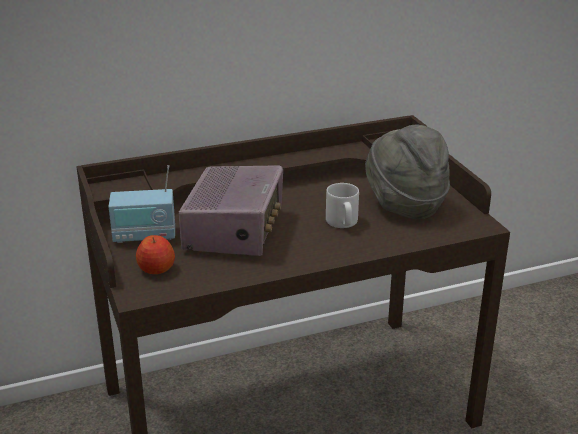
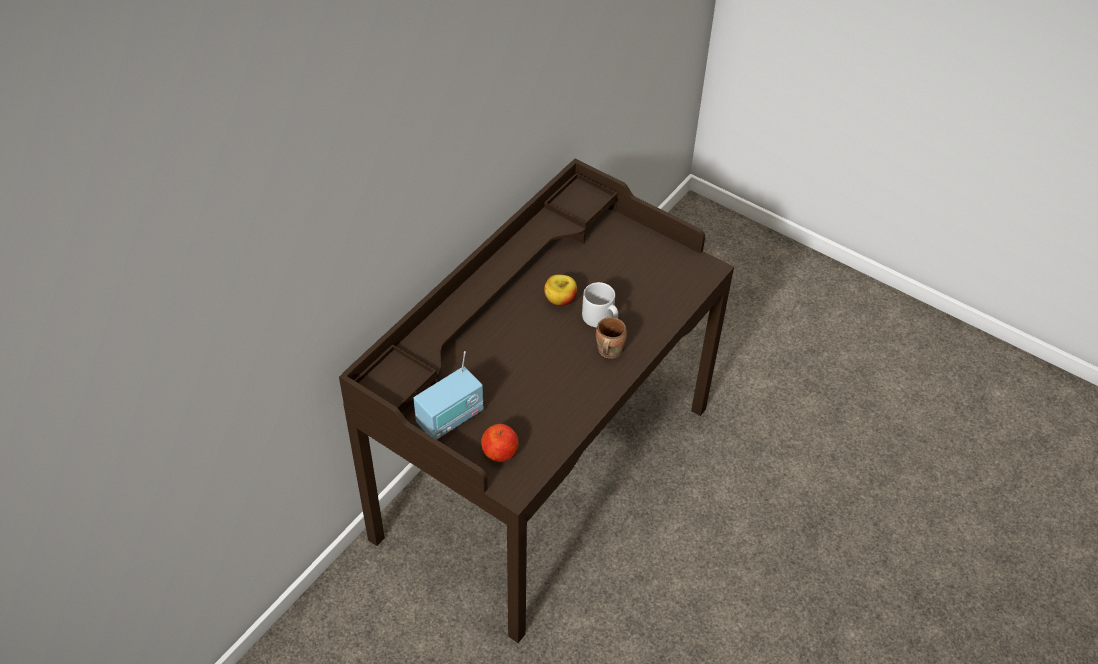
camera: 35 degrees left, 20 degrees up
(235, 230) = (520, 372): radio -> none
(320, 202) = (560, 300): none -> apple
(325, 243) = (607, 351): none -> brown mug
(404, 205) = (631, 271): grey hat -> none

